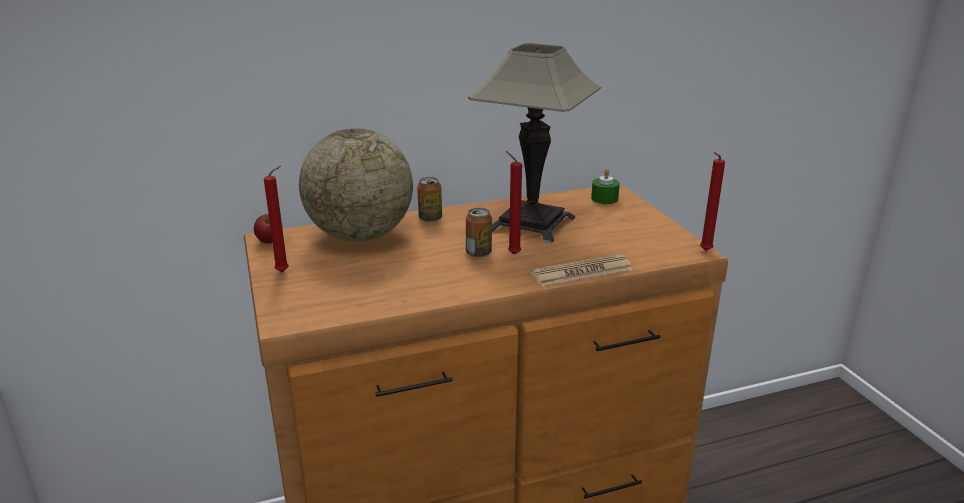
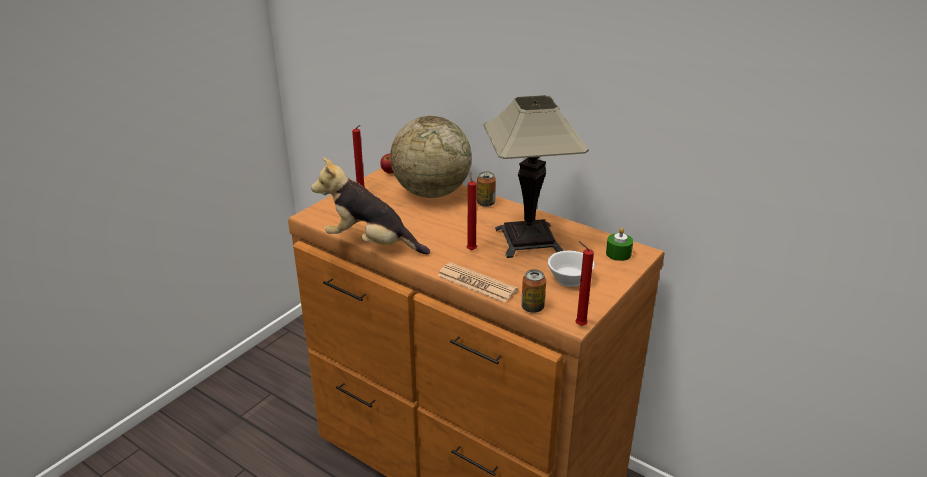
camera: 55 degrees right, 5 degrees up
(421, 303) = (371, 244): none -> plush toy
(478, 253) = (457, 238): can -> can (532, 307)
(621, 229) = (569, 278): none -> white cup

